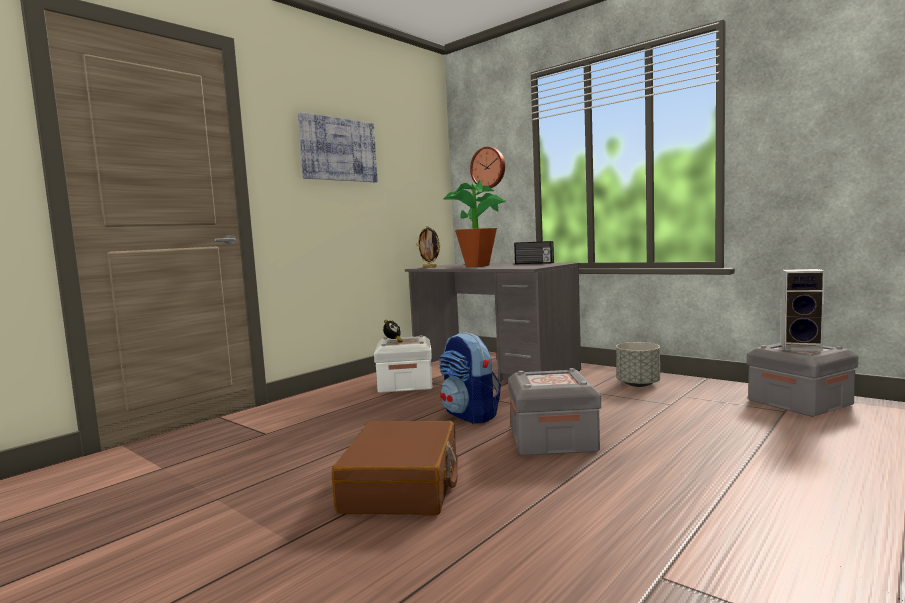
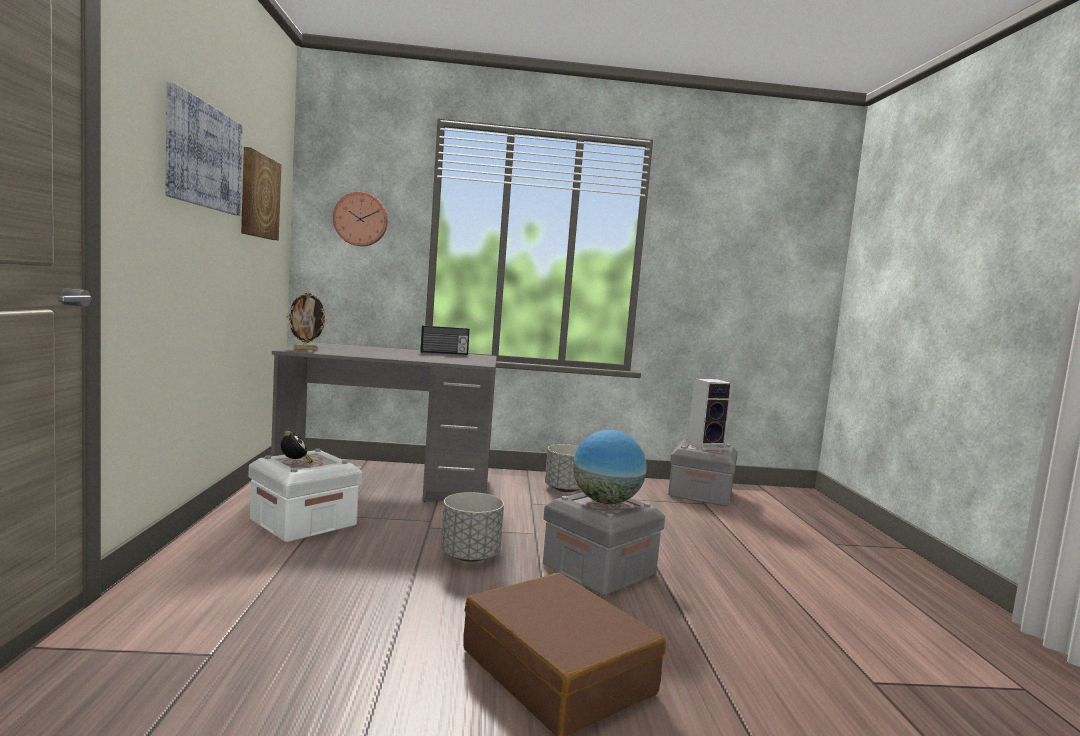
camera: 45 degrees left, 0 degrees up
(403, 166) = (258, 196): none -> picture
(470, 415) = (470, 556): backpack -> grey planter
(475, 266) = (376, 352): potted plant -> none
(552, 378) = (606, 501): none -> globe

